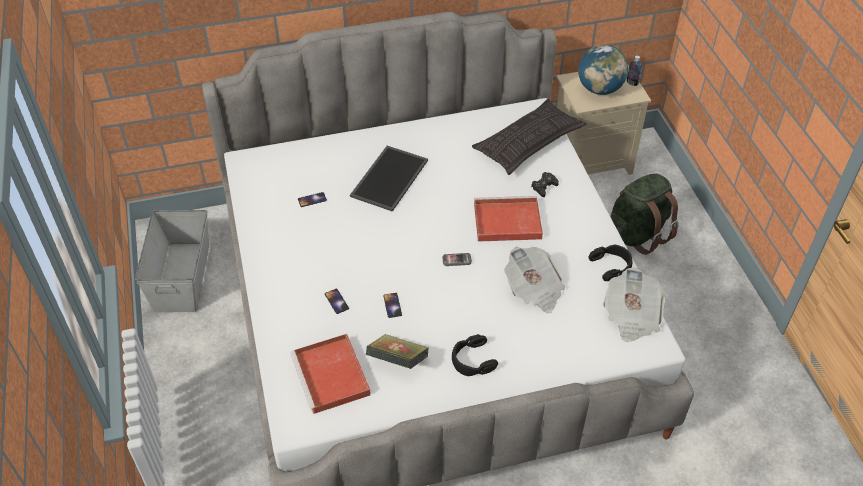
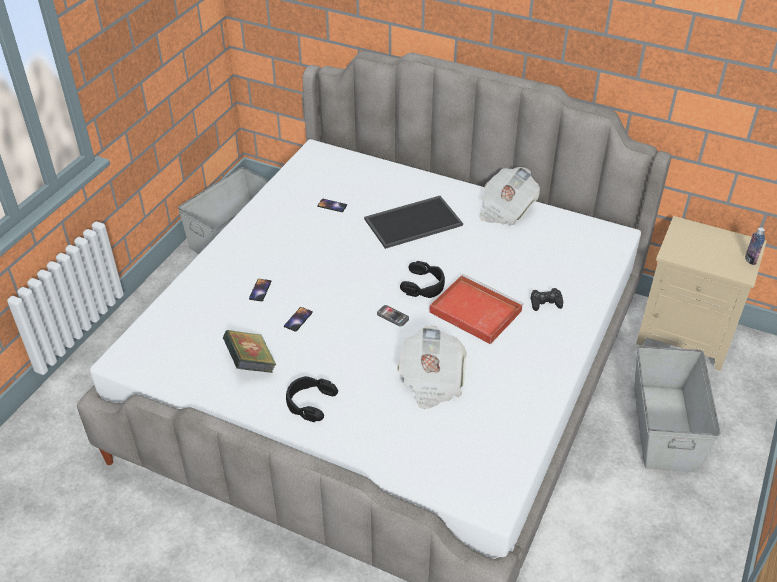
camera: 40 degrees right, 5 degrees down
(332, 376) = (190, 342): red tray -> none
(528, 142) = (575, 258): pillow -> none
(599, 89) = (706, 248): globe -> none
(611, 266) = (531, 406): black headphones -> black headphones (424, 285)
(631, 316) = (497, 462): newspaper -> newspaper (505, 209)
(636, 234) = (663, 427): green backpack -> grey storage box

